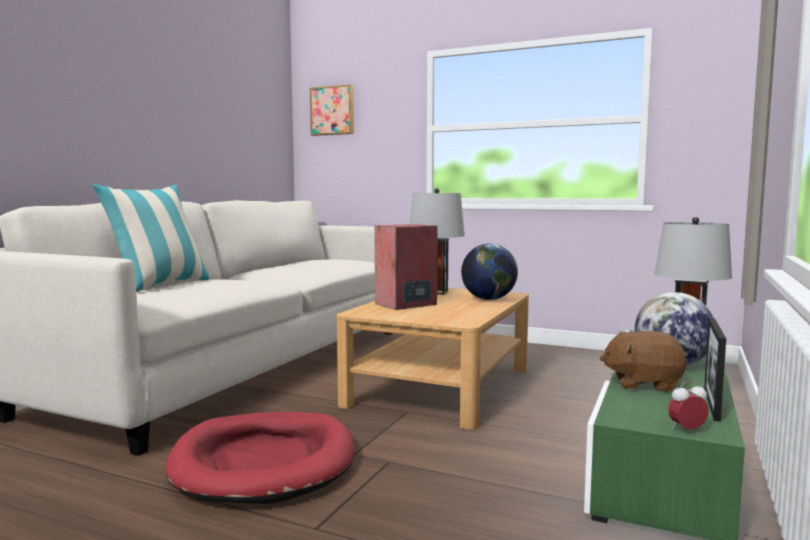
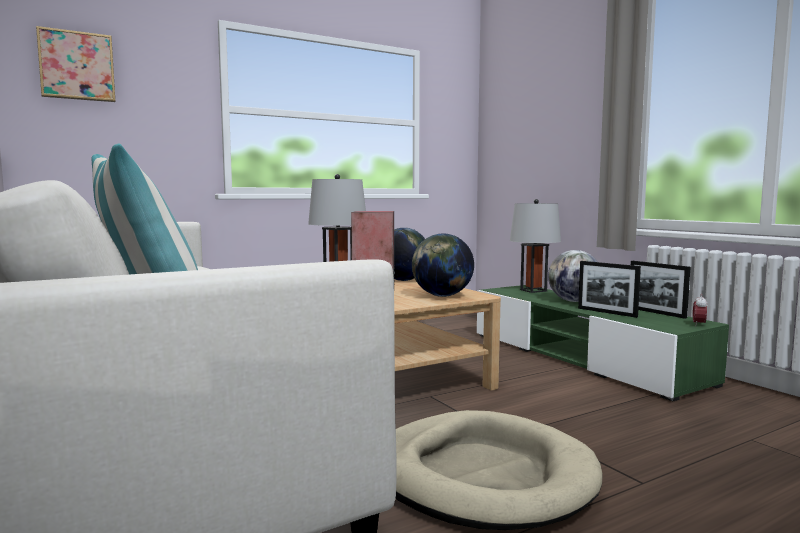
camera: 55 degrees left, 0 degrees up
(264, 462) = (481, 475): red dog bed -> beige dog bed
(437, 316) = (442, 296): none -> globe
(643, 384) = (607, 312): brown plush toy -> picture frame

